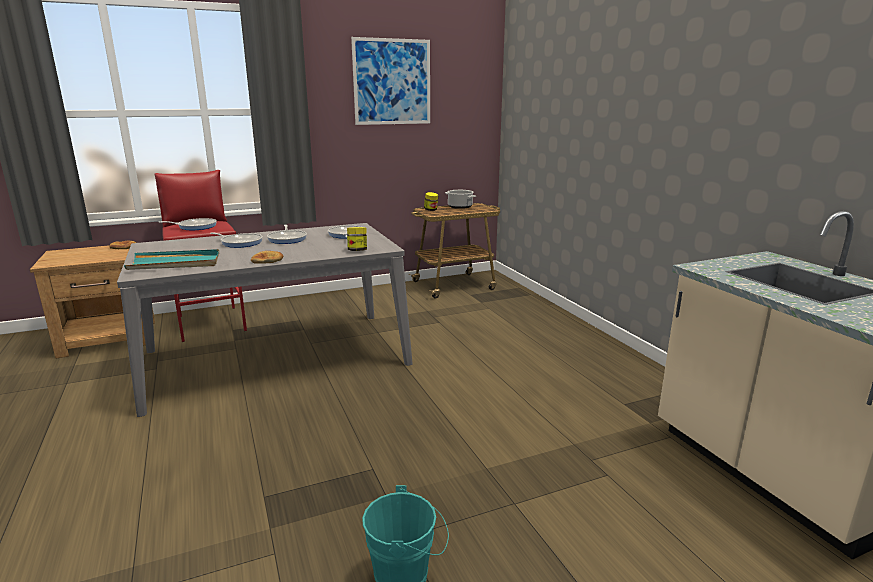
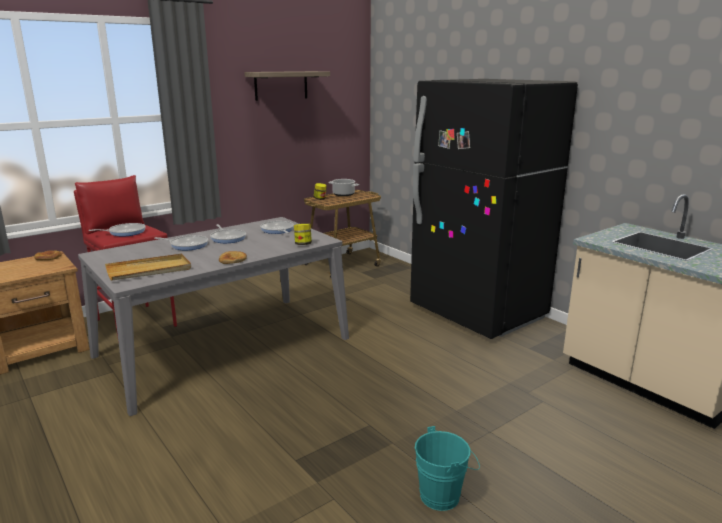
camera: 15 degrees left, 0 degrees up
(175, 263) = (149, 270): turquoise tray -> beige tray
(392, 82) = (281, 85): picture -> shelf
(580, 353) = (477, 313): none -> black fridge

